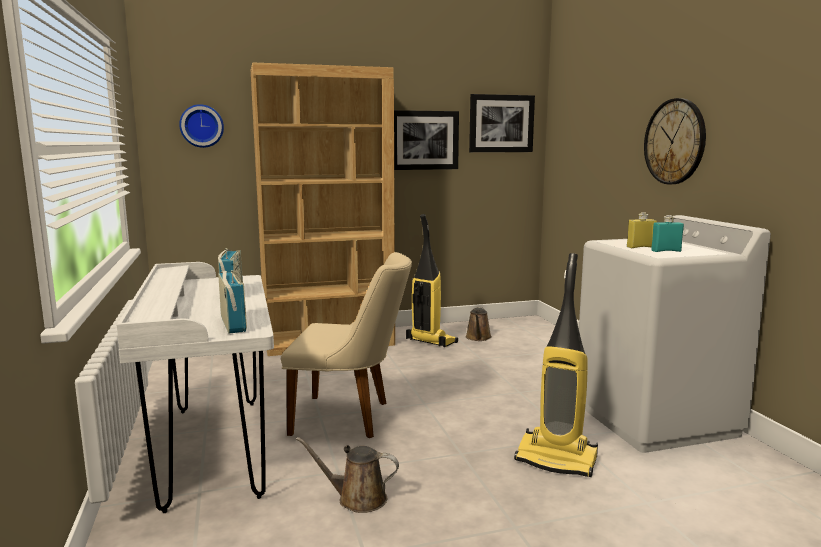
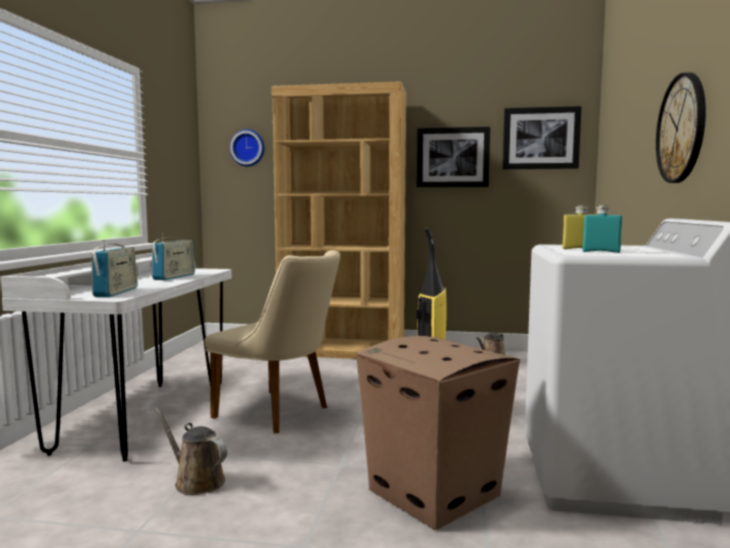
camera: 25 degrees right, 5 degrees down
(557, 459) = (435, 493): vacuum cleaner -> cardboard box

